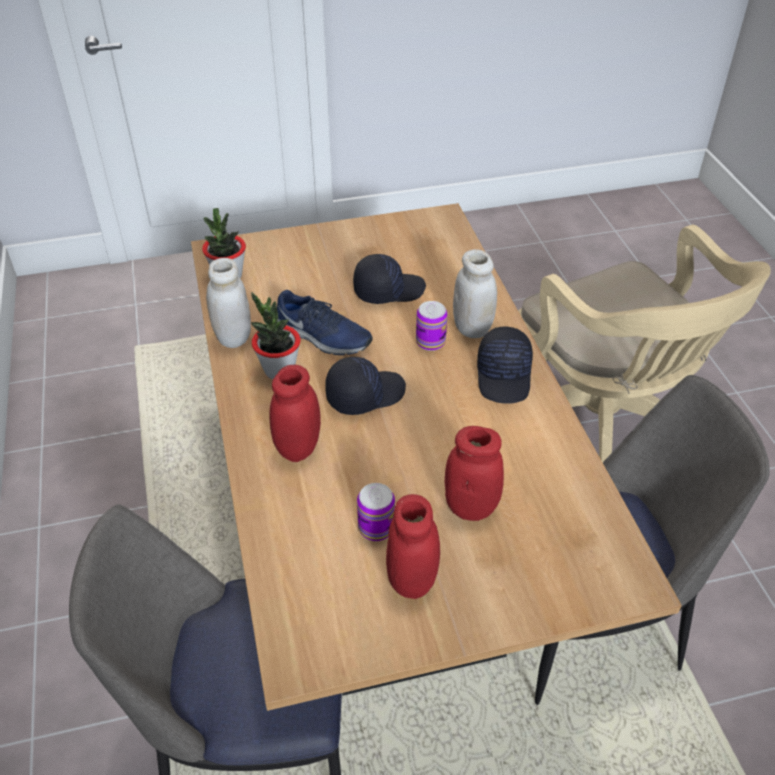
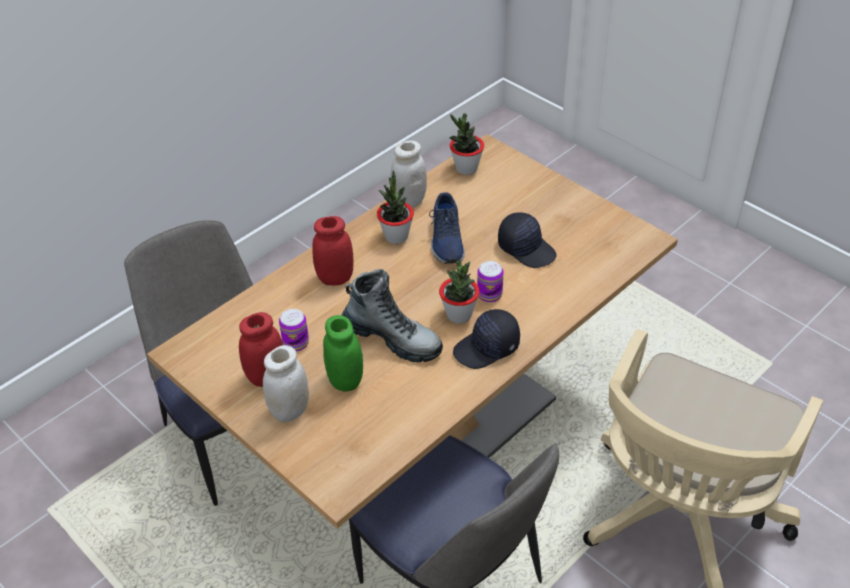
camera: 60 degrees right, 0 degrees up
(364, 394) = (408, 285): black cap -> none
(436, 440) = (392, 338): none -> boot
(441, 375) = (459, 315): none -> potted plant
(471, 507) = (345, 380): red jar -> green jar
(472, 328) = (525, 310): white jar -> white jar (290, 411)

